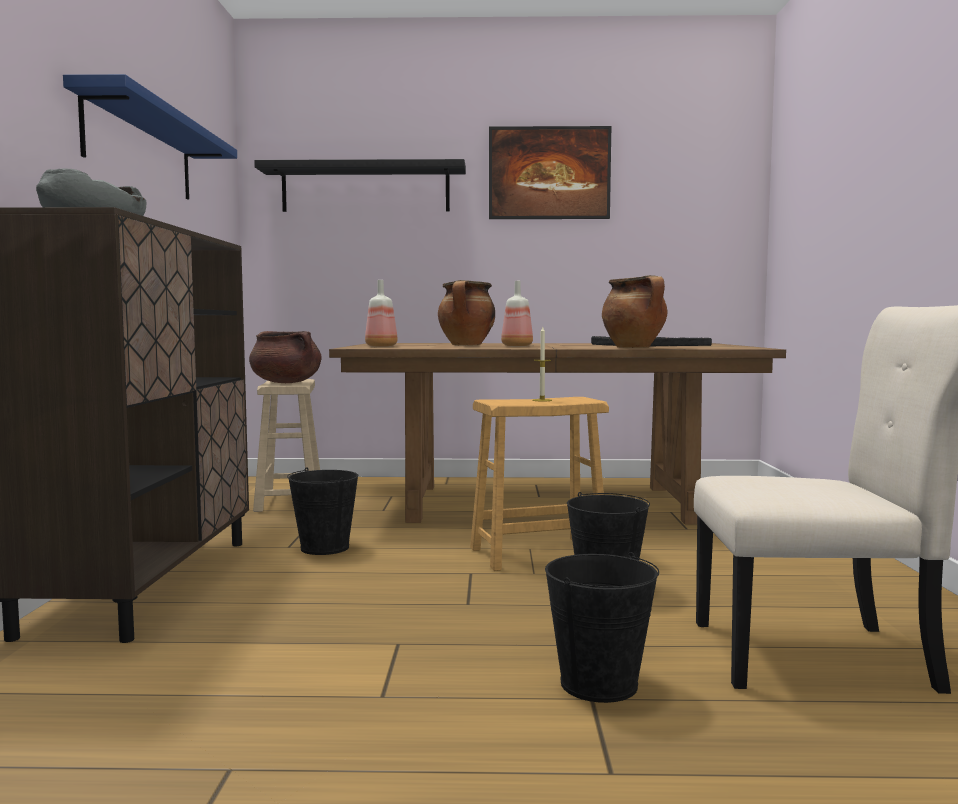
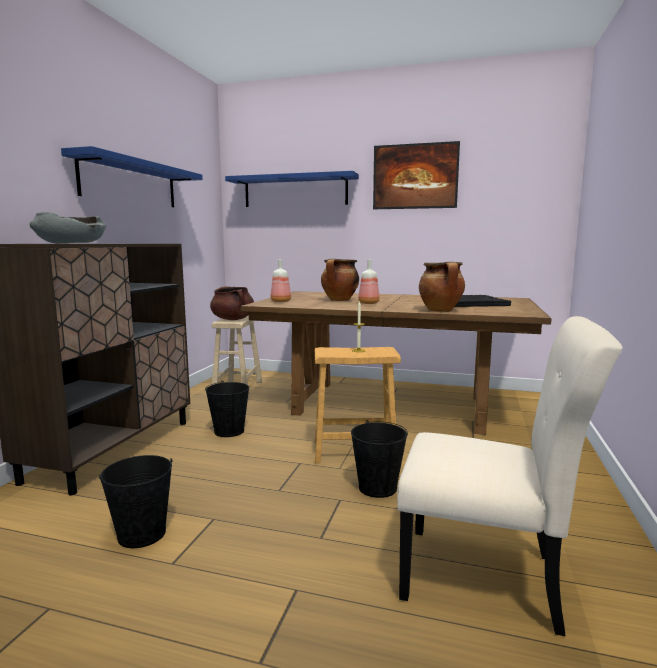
camera: 15 degrees right, 5 degrees up
(365, 189) = (295, 191): black shelf -> blue shelf
(598, 684) = (310, 577): black bucket -> black bucket (141, 534)

